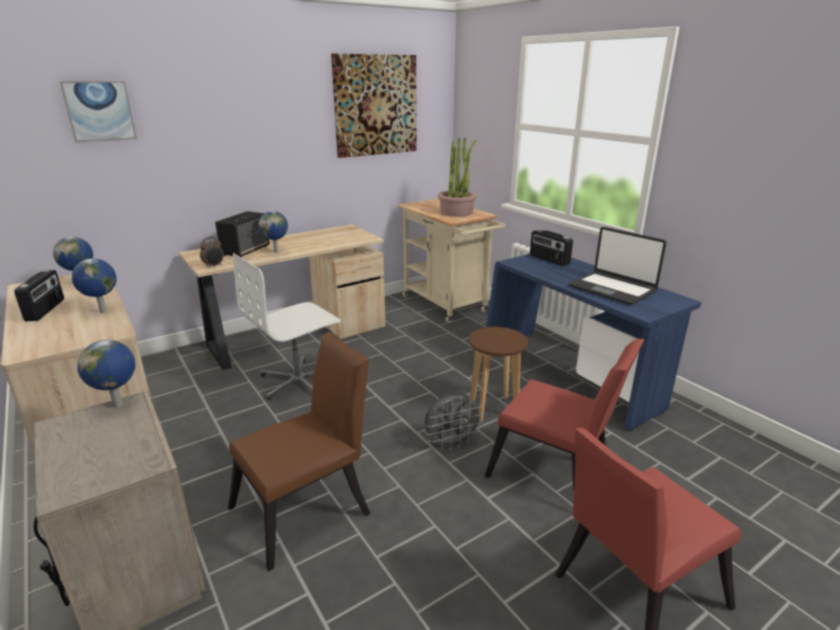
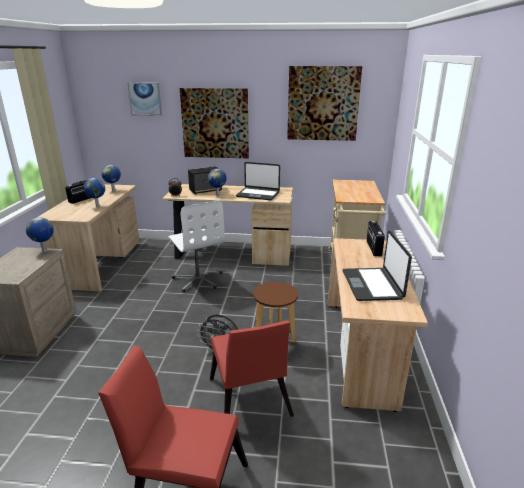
camera: 40 degrees right, 0 degrees up
(232, 145) = (215, 123): none -> picture
(299, 381) = (198, 279): white office chair -> white office chair turned 120 degrees counterclockwise
(308, 507) = (116, 344): brown chair -> none
(327, 239) = (258, 194): none -> laptop
(456, 212) = (358, 194): potted plant -> none
(569, 377) = (361, 350): blue desk -> beige desk

